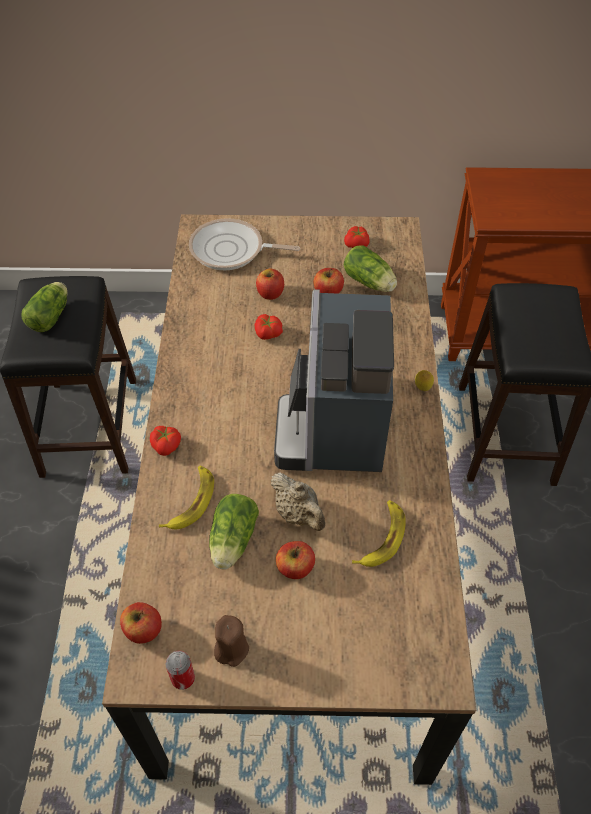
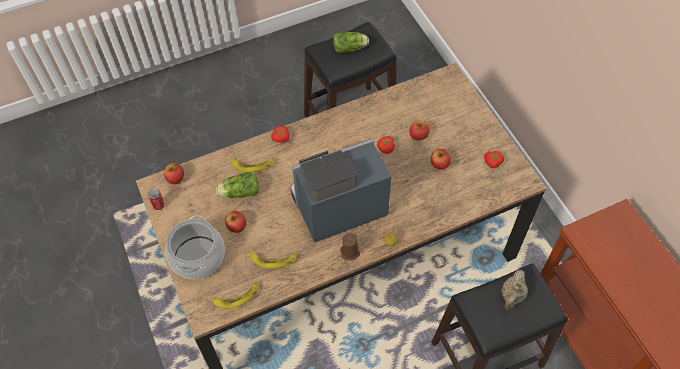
camera: 65 degrees right, 5 degrees up
(231, 250) = (441, 101): frying pan -> none
(231, 648) = (181, 218): brown candle -> brown candle (350, 252)
(298, 514) = (269, 215): beige teapot -> beige teapot (512, 296)
(325, 648) = (198, 257): none -> cooking pot
(370, 282) = (462, 183): lettuce -> none
(426, 614) = (236, 296): none -> banana

